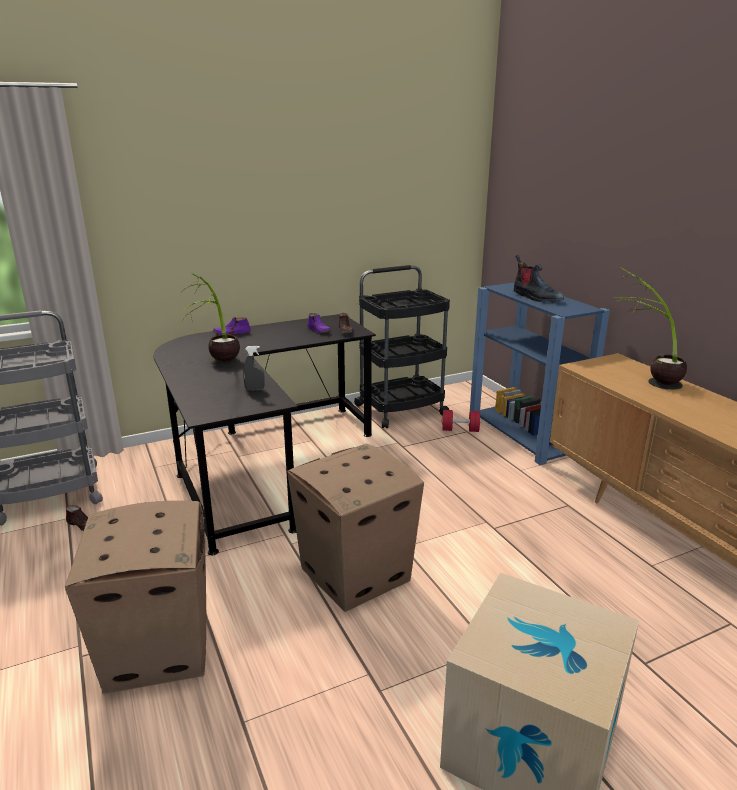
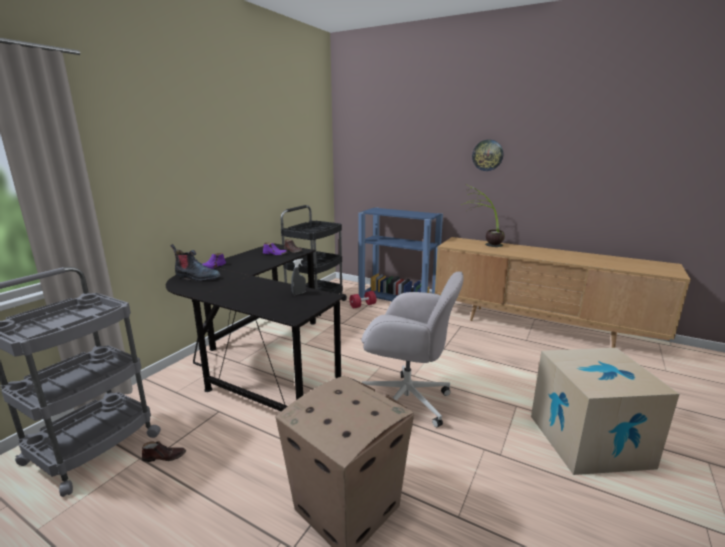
camera: 35 degrees left, 5 degrees down
(218, 367) = (244, 287): potted plant -> none
(354, 575) = (407, 402): cardboard box -> grey office chair
(535, 297) = (399, 213): boot -> boot (196, 277)
(690, 216) = (487, 155): none -> wall clock

